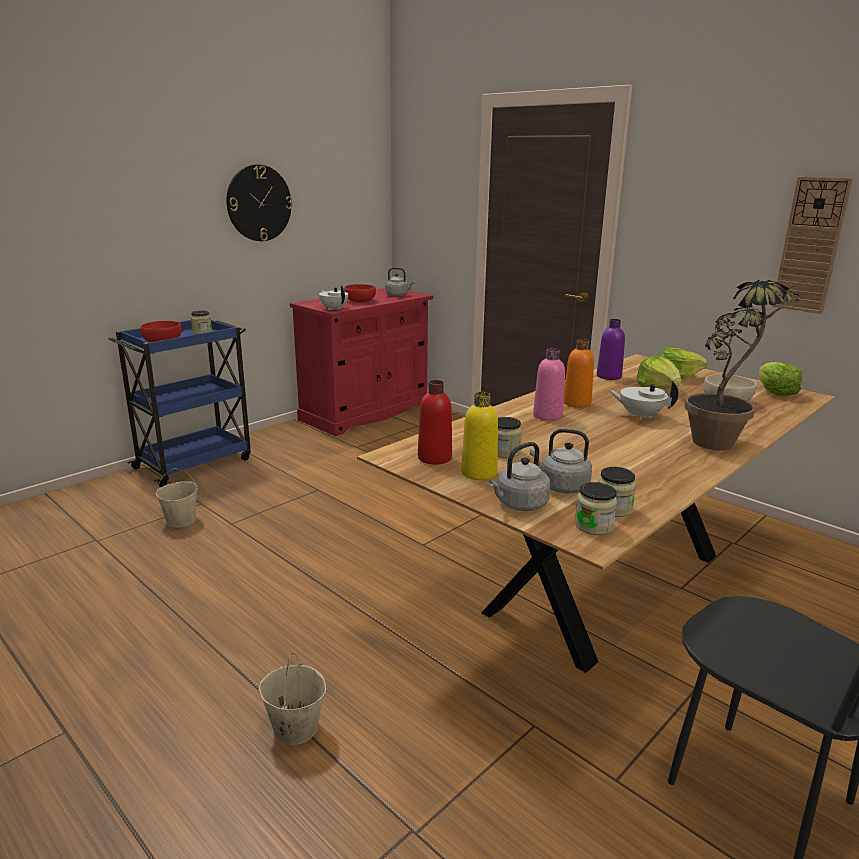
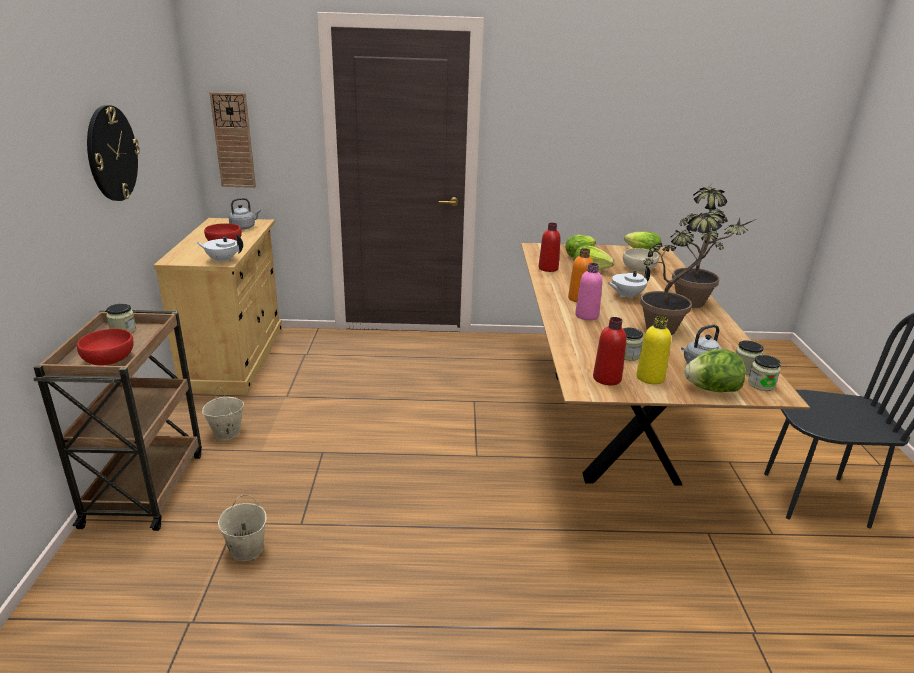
camera: 45 degrees left, 5 degrees up
(195, 463) = (146, 487): blue cart -> brown cart
(295, 728) = (618, 633): beige bucket -> beige bucket (226, 433)
(366, 412) = (235, 358): red cabinet -> beige cabinet
(519, 505) = (711, 389): grey kettle -> lettuce
(609, 376) = (548, 268): purple bottle -> red bottle
(614, 454) = (672, 330): none -> potted plant
(811, 245) = (634, 145): wall clock -> wall clock (233, 140)

